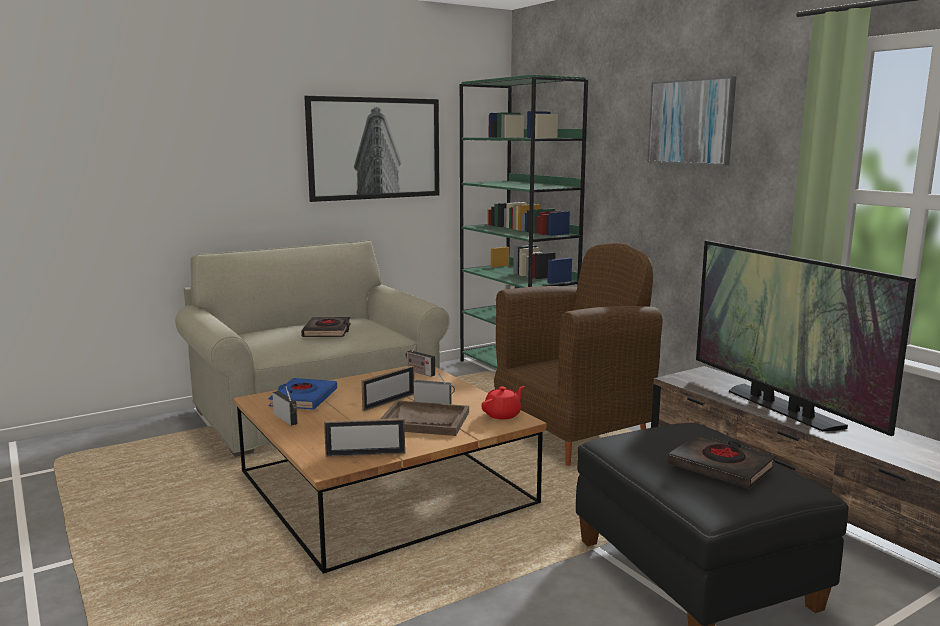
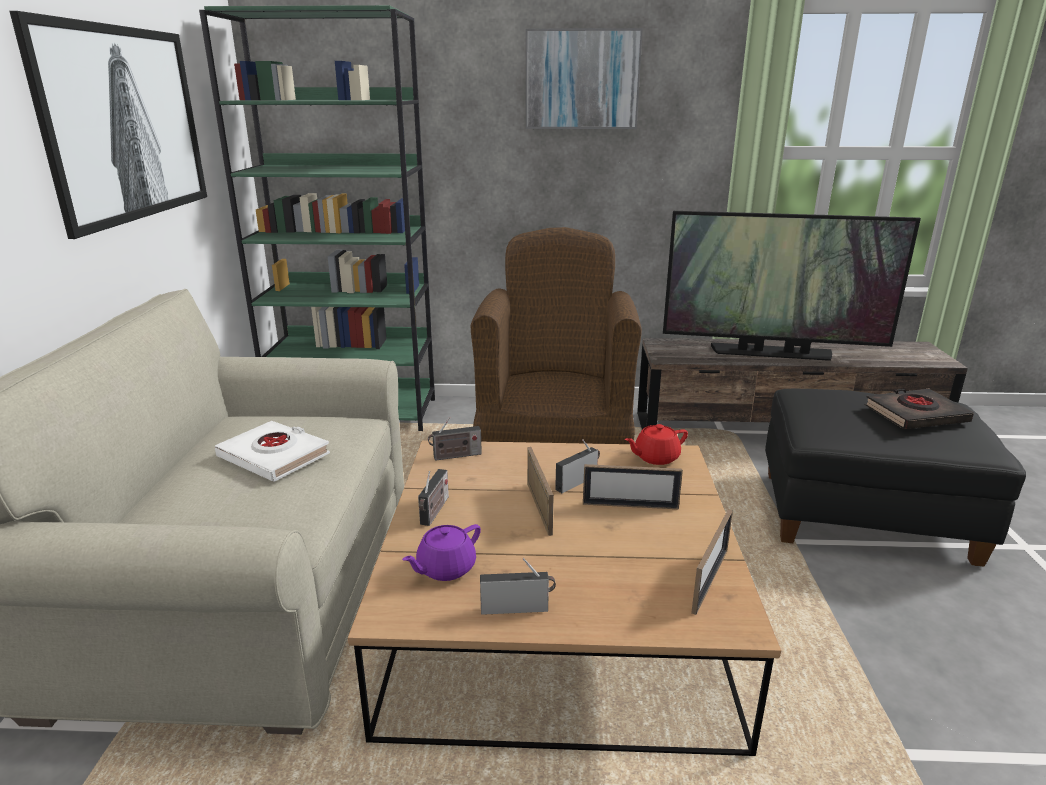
camera: 55 degrees left, 10 degrees up
(303, 399) = (445, 568): blue book -> purple teapot
(327, 331) = (274, 456): black book -> white book
(352, 384) = (434, 512): none -> radio
(425, 421) = (630, 505): brown tray -> picture frame
(503, 415) = (655, 457): red teapot -> red teapot turned 105 degrees counterclockwise

